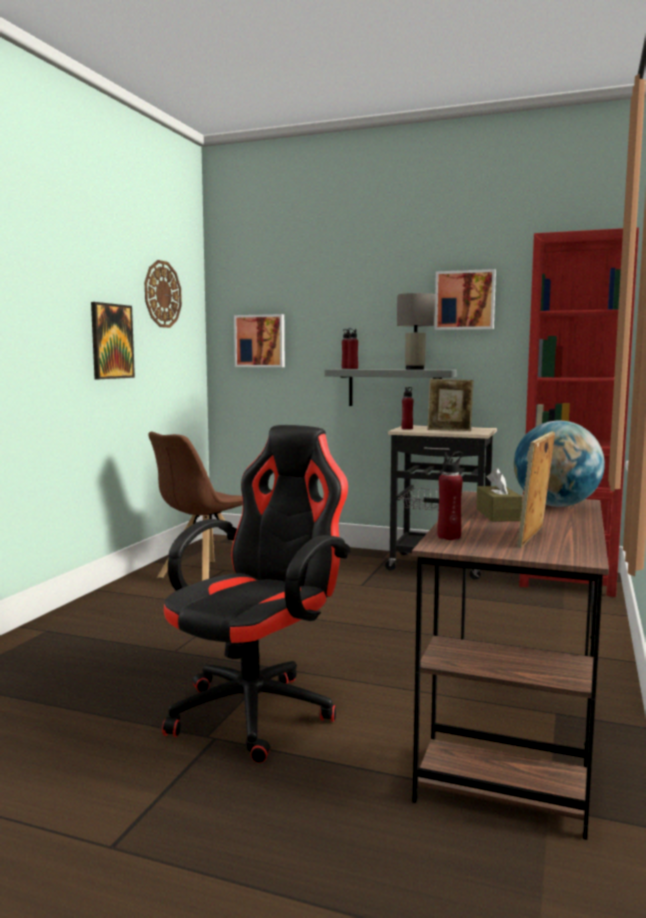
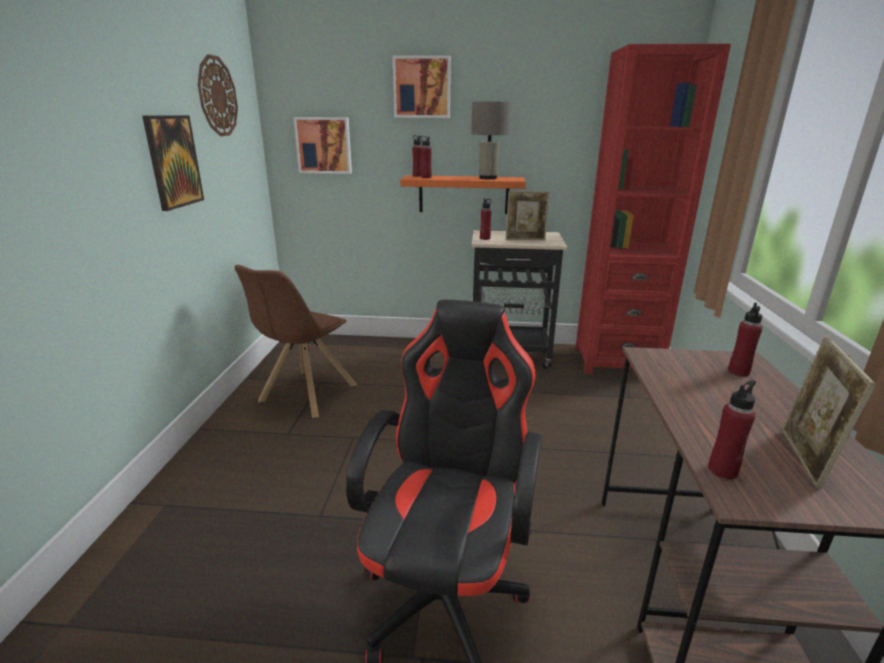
camera: 15 degrees left, 15 degrees up
(394, 388) = (463, 194): grey shelf -> orange shelf
(465, 300) = (534, 108): picture -> picture (422, 87)
(498, 515) = (711, 401): brown tissue box -> none
(556, 506) = (738, 372): globe -> red bottle

